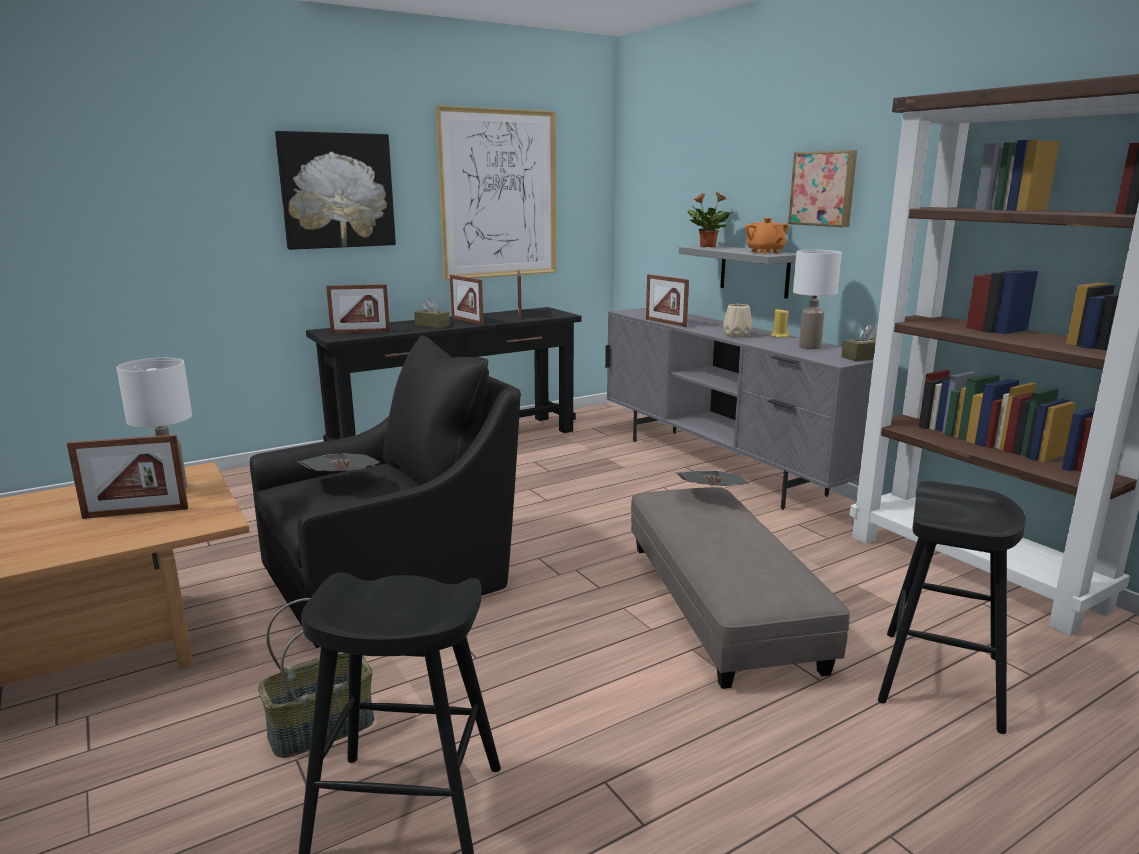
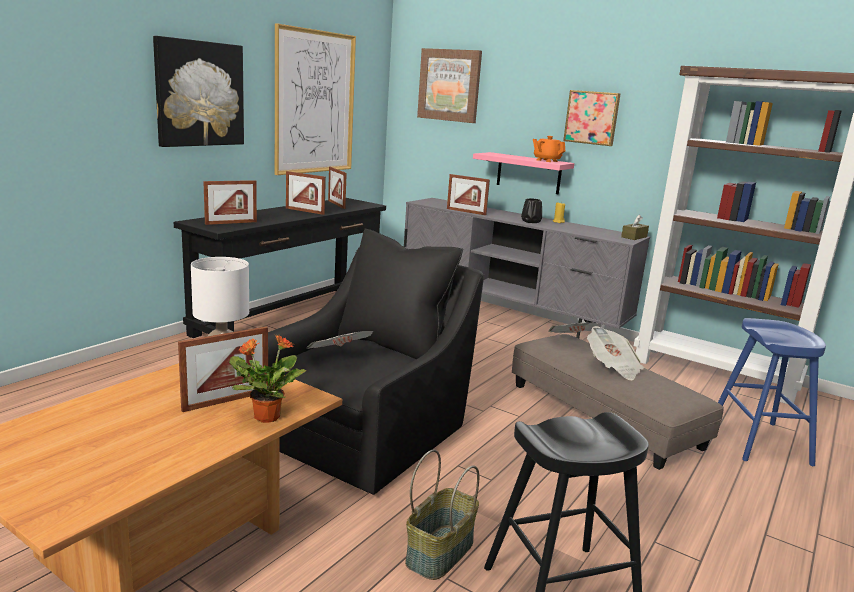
camera: 25 degrees left, 0 degrees up
(432, 325) = (282, 215): brown tissue box -> none
(671, 161) = (449, 85): none -> picture
(707, 246) = (492, 153): potted plant -> potted plant (266, 417)
(723, 537) = (613, 368): none -> newspaper
(736, 335) = (531, 221): beige vase -> black vase
(754, 271) = (528, 173): grey shelf -> pink shelf
(809, 347) = (590, 230): white table lamp -> none
(940, 679) = (759, 441): black stool -> blue stool

